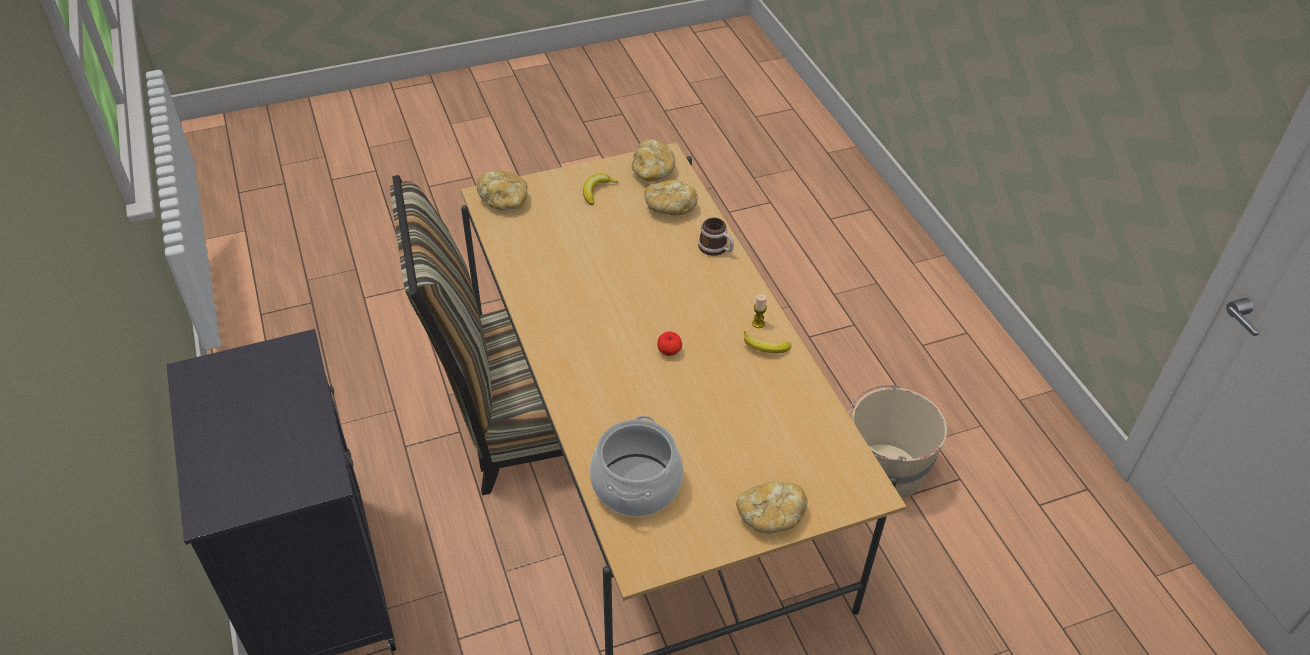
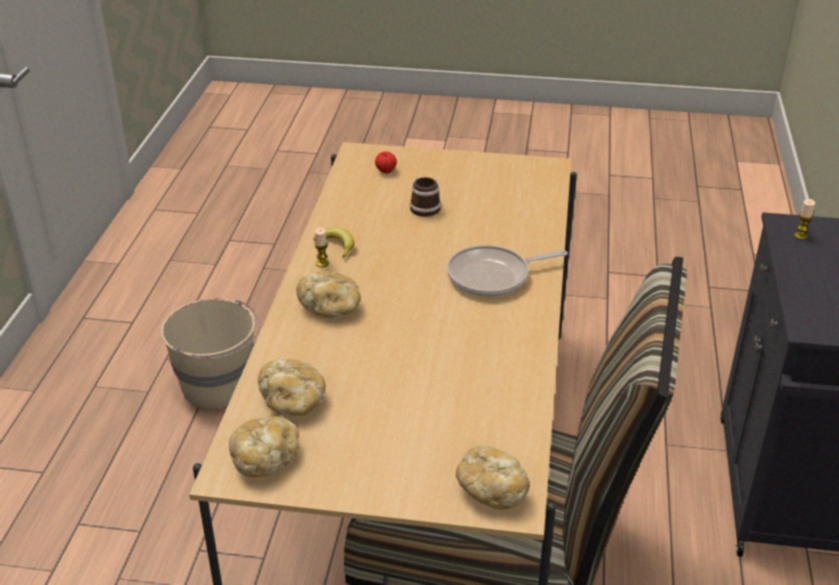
camera: 150 degrees left, 10 degrees down
(307, 467) = (800, 236): none -> candle
(597, 191) = (360, 457): banana -> none
(603, 366) = (493, 276): none -> frying pan
(637, 485) = (522, 200): cooking pot -> none
(669, 351) = (423, 268): apple -> apple (385, 171)
(716, 249) = (289, 338): mug -> mug (423, 207)
(770, 516) = (439, 161): bread -> bread (330, 307)

